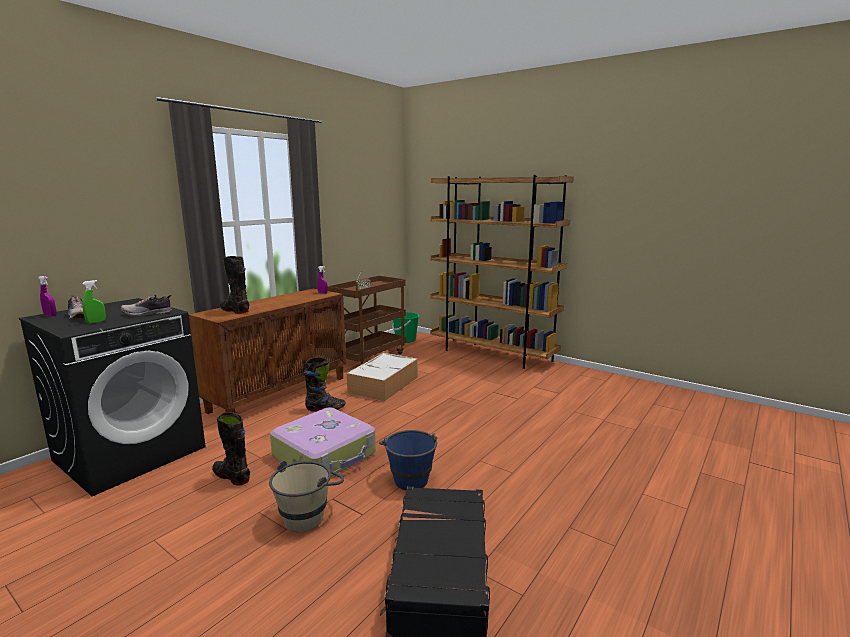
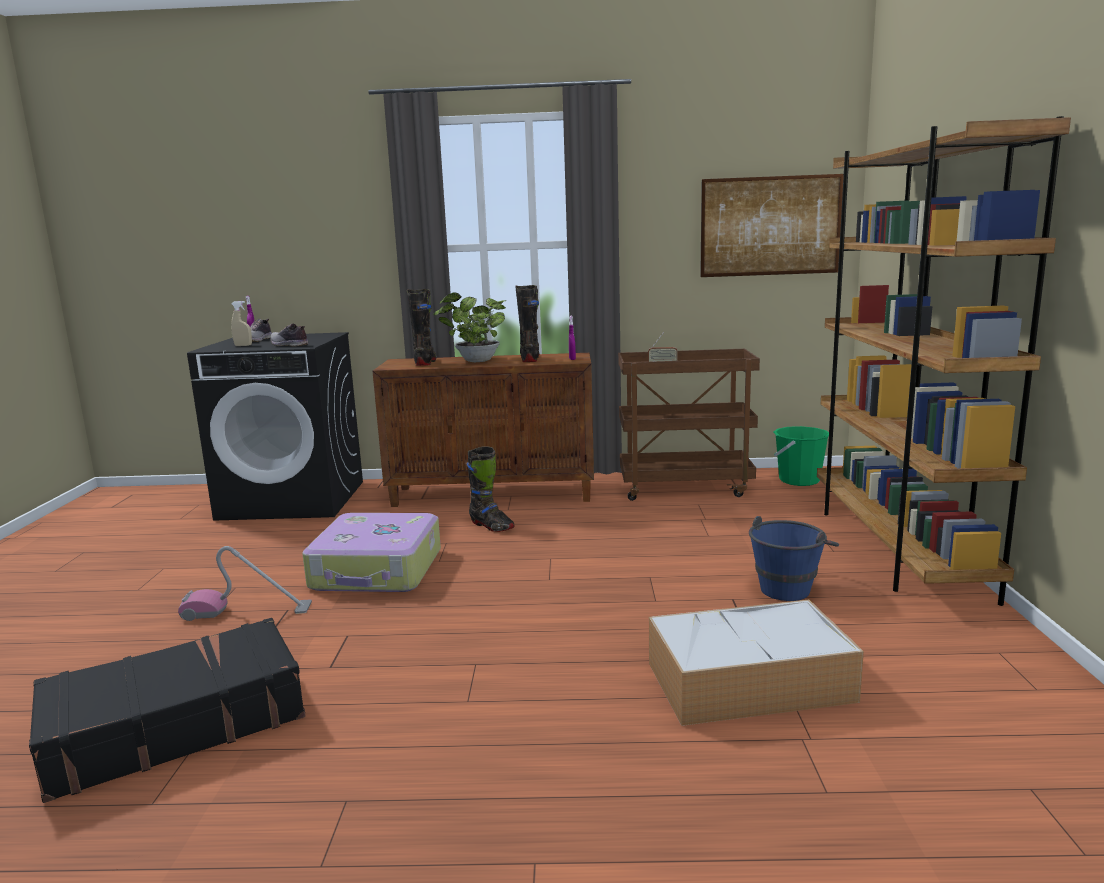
camera: 55 degrees right, 0 degrees up
(96, 322) = (243, 345): green spray bottle -> beige spray bottle
(232, 477) = (289, 550): black boot -> black boot (530, 359)
(267, 304) = (475, 361): none -> potted plant
(309, 514) = (247, 611): beige bucket -> vacuum cleaner
(375, 209) = (770, 226): none -> picture
(383, 385) = (612, 526): storage box -> storage box (746, 683)
(409, 476) = (377, 632): blue bucket -> blue bucket (789, 586)

